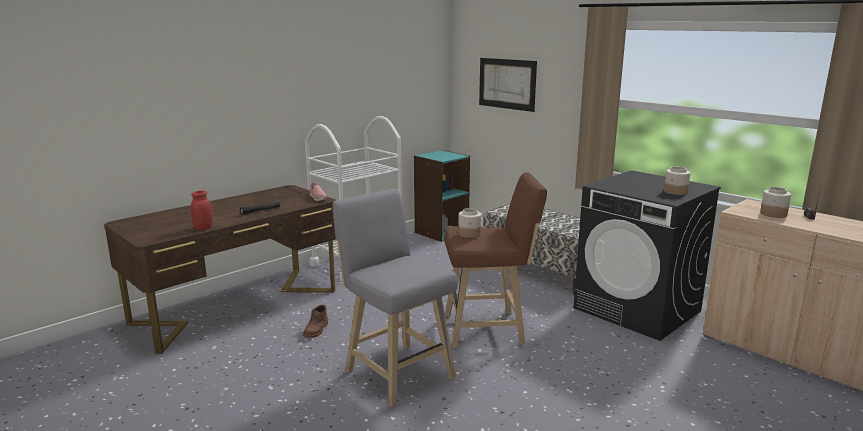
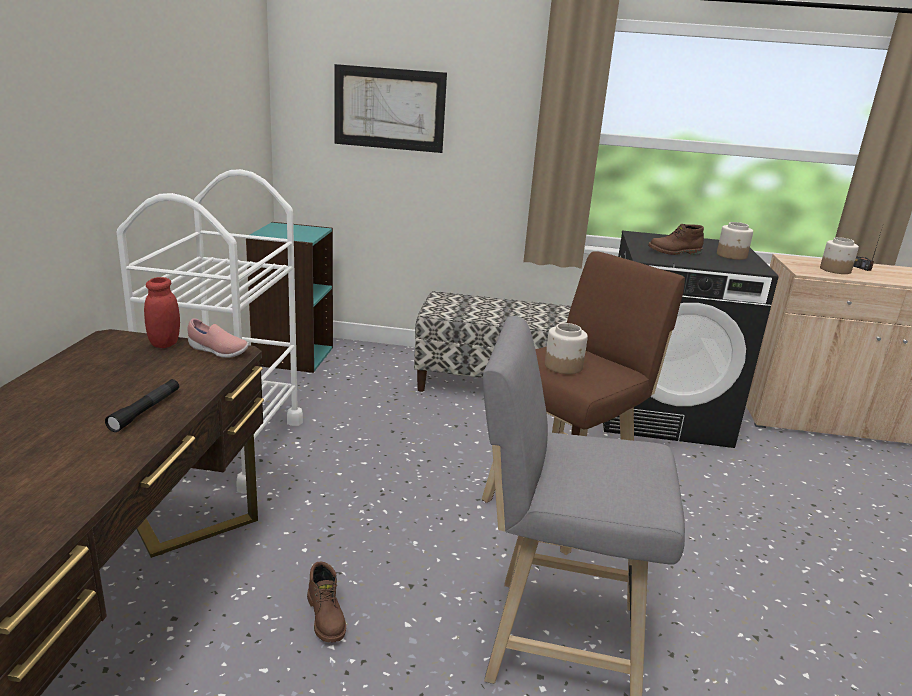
camera: 40 degrees left, 5 degrees up
(203, 228) = (74, 500): red jar -> red jar (165, 343)
(631, 185) = (674, 252): none -> brown boot

